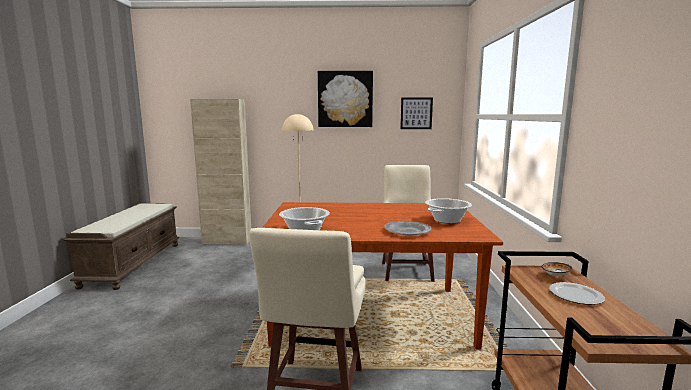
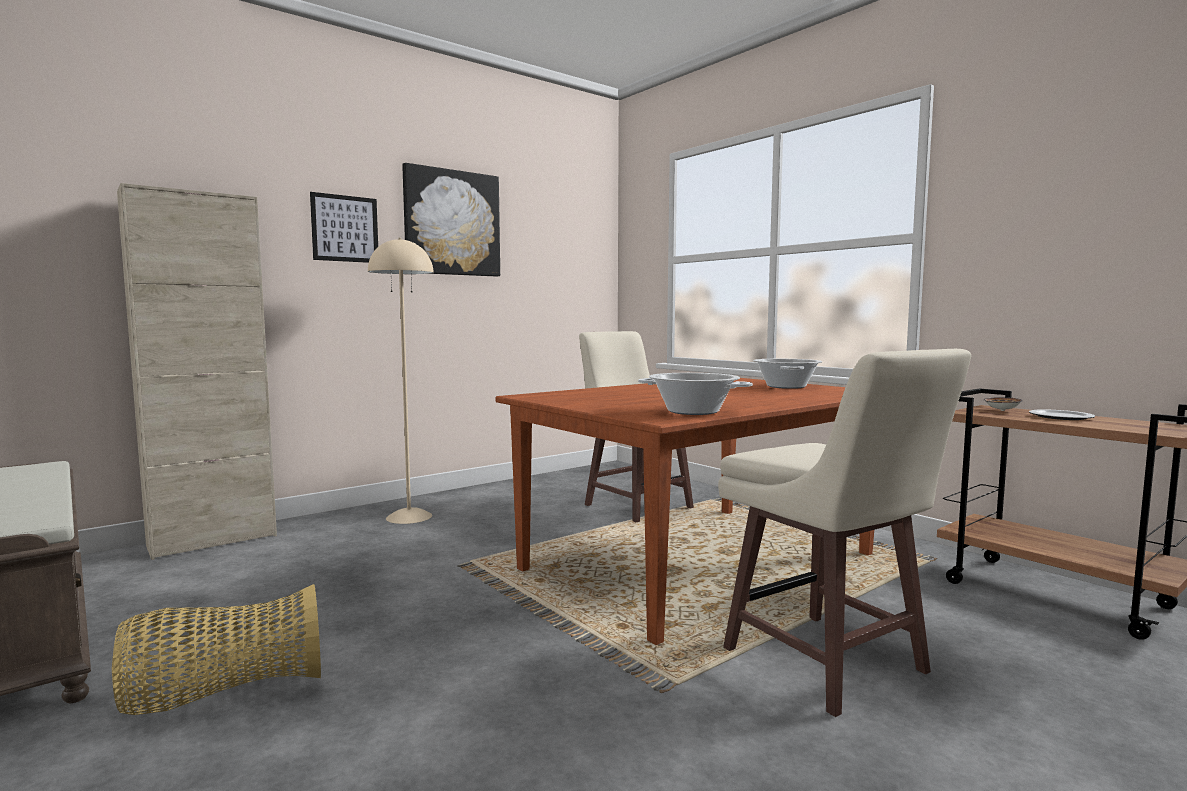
camera: 40 degrees left, 5 degrees down
(140, 302) = (224, 693): none -> basket
(407, 231) = (794, 397): grey plate -> none
(416, 113) = (560, 257): picture -> picture (345, 228)

